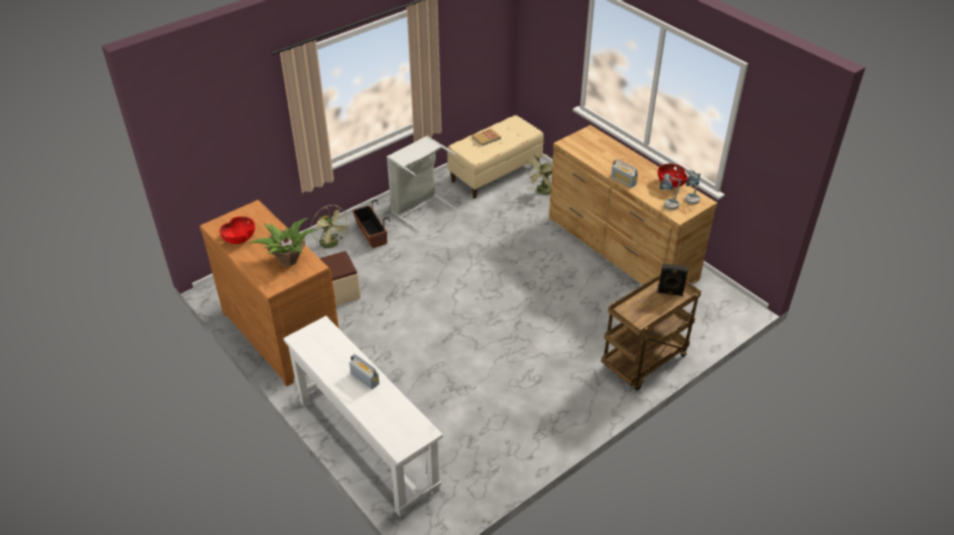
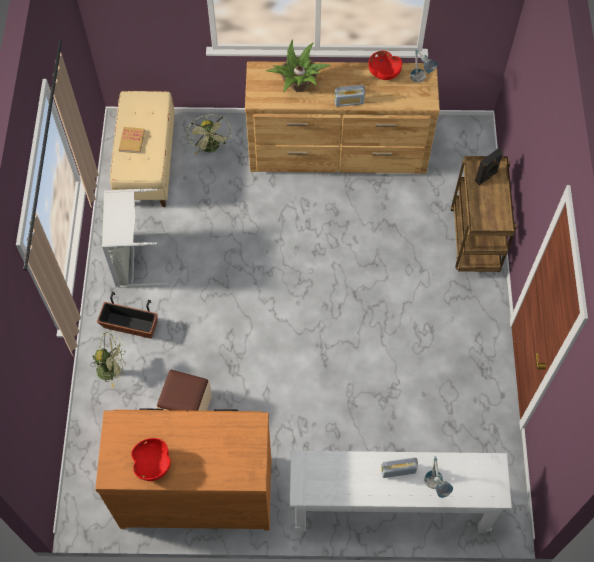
camera: 50 degrees left, 20 degrees up
(288, 260) = (226, 441): potted plant -> potted plant (298, 86)
(667, 208) = (412, 101): table lamp -> table lamp (435, 488)

